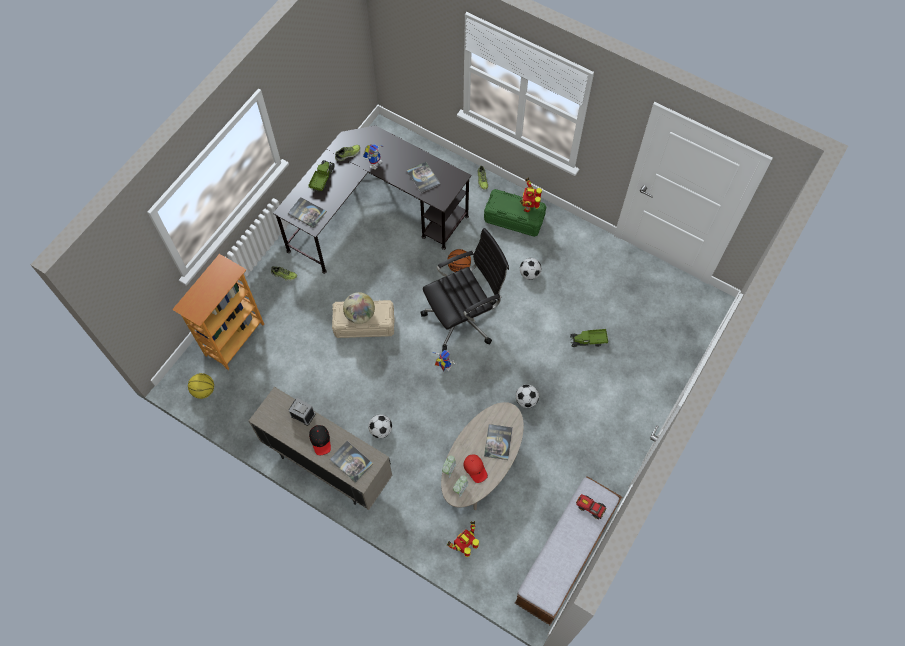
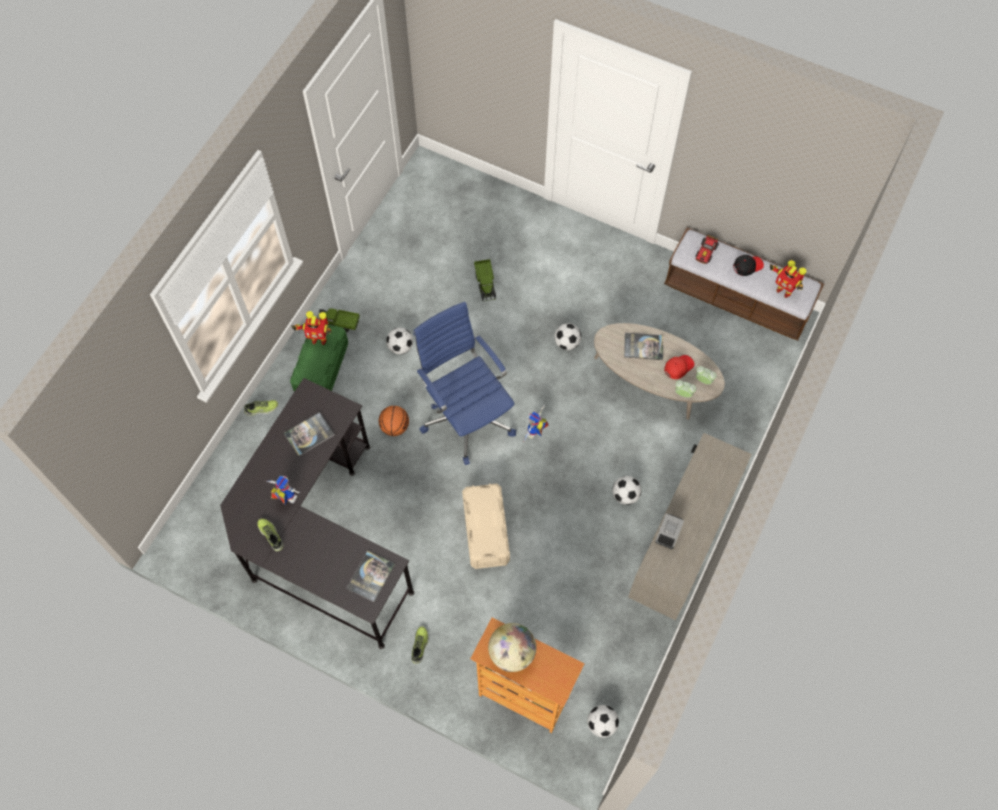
camera: 95 degrees left, 0 degrees up
(203, 390) = (602, 724): basketball -> football
(320, 441) = (697, 509): black cap -> black cap (747, 266)
(322, 179) = (313, 564): toy truck -> toy truck (338, 323)
(351, 462) = (717, 471): book -> none
(360, 315) = (488, 522): globe -> globe (512, 653)
(463, 318) = (467, 416): black office chair -> blue office chair
(464, 546) = (745, 394): toy robot -> toy robot (783, 290)

